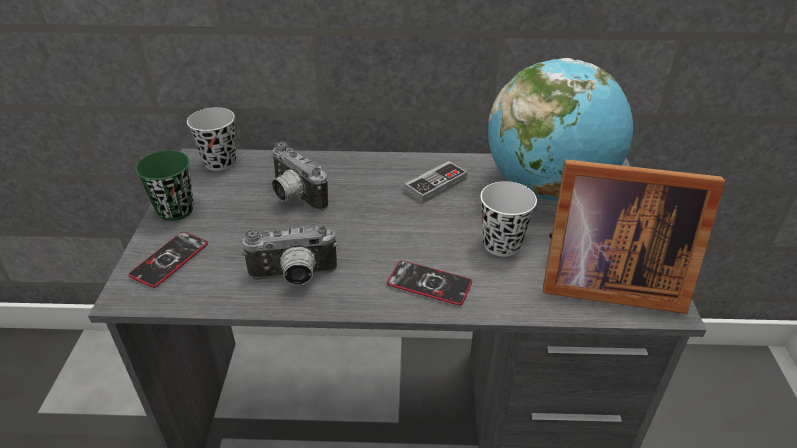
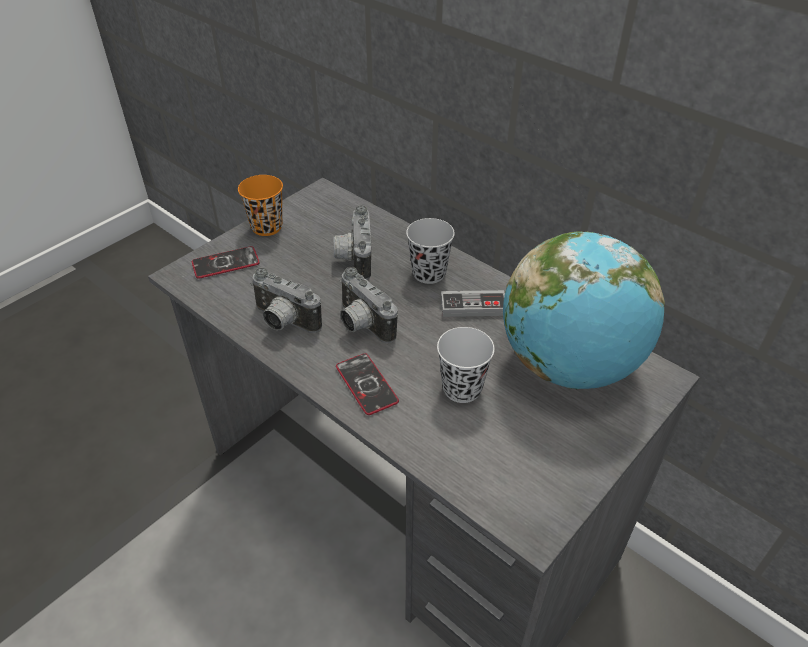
camera: 40 degrees right, 5 degrees up
(175, 210) = (266, 227): green cup -> orange cup
(220, 162) = (334, 202): black cup -> black cup (429, 273)
(366, 242) = (361, 325): none -> camera
(604, 280) = (509, 472): picture frame -> none

